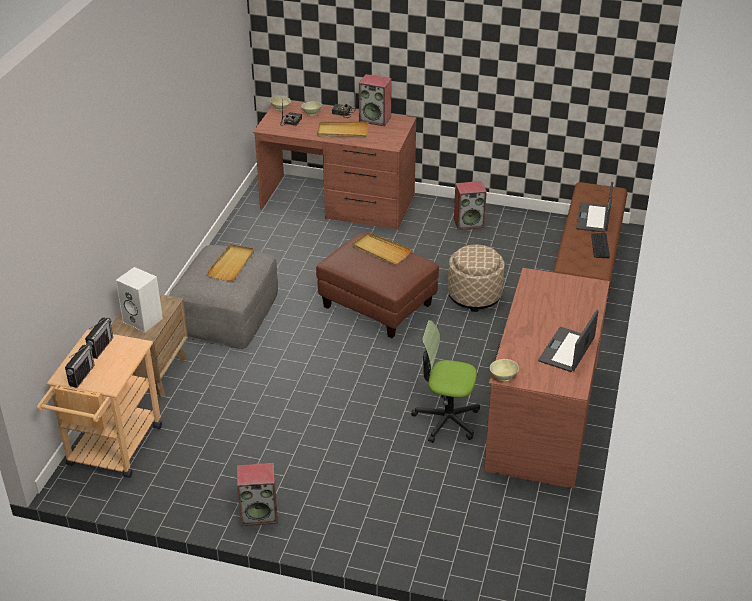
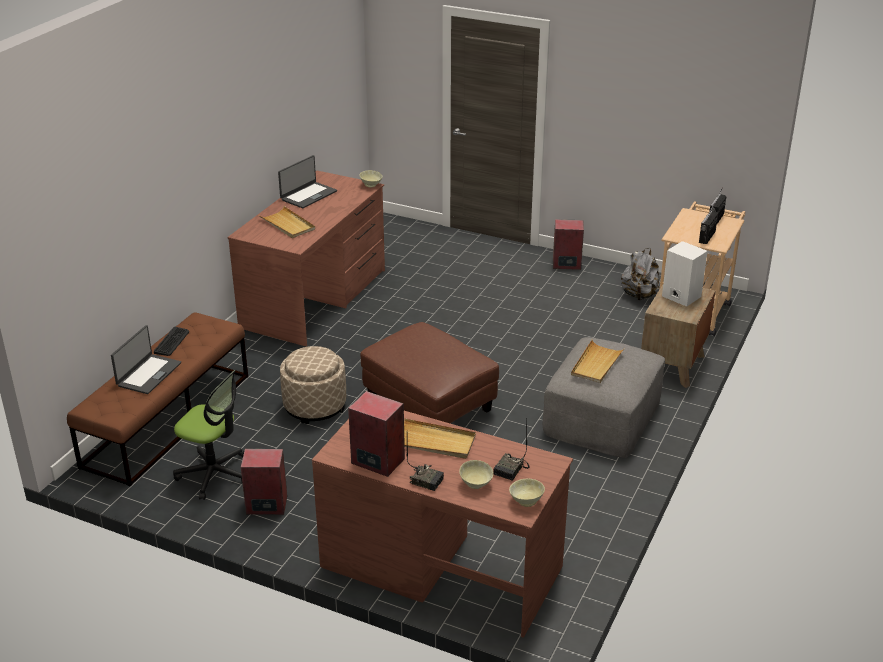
camera: 170 degrees left, 5 degrees down
(172, 467) = (639, 295): none -> grey backpack
(380, 250) = (422, 362): beige tray -> beige tray (287, 225)
(446, 420) = (399, 304): office chair -> office chair (214, 474)

